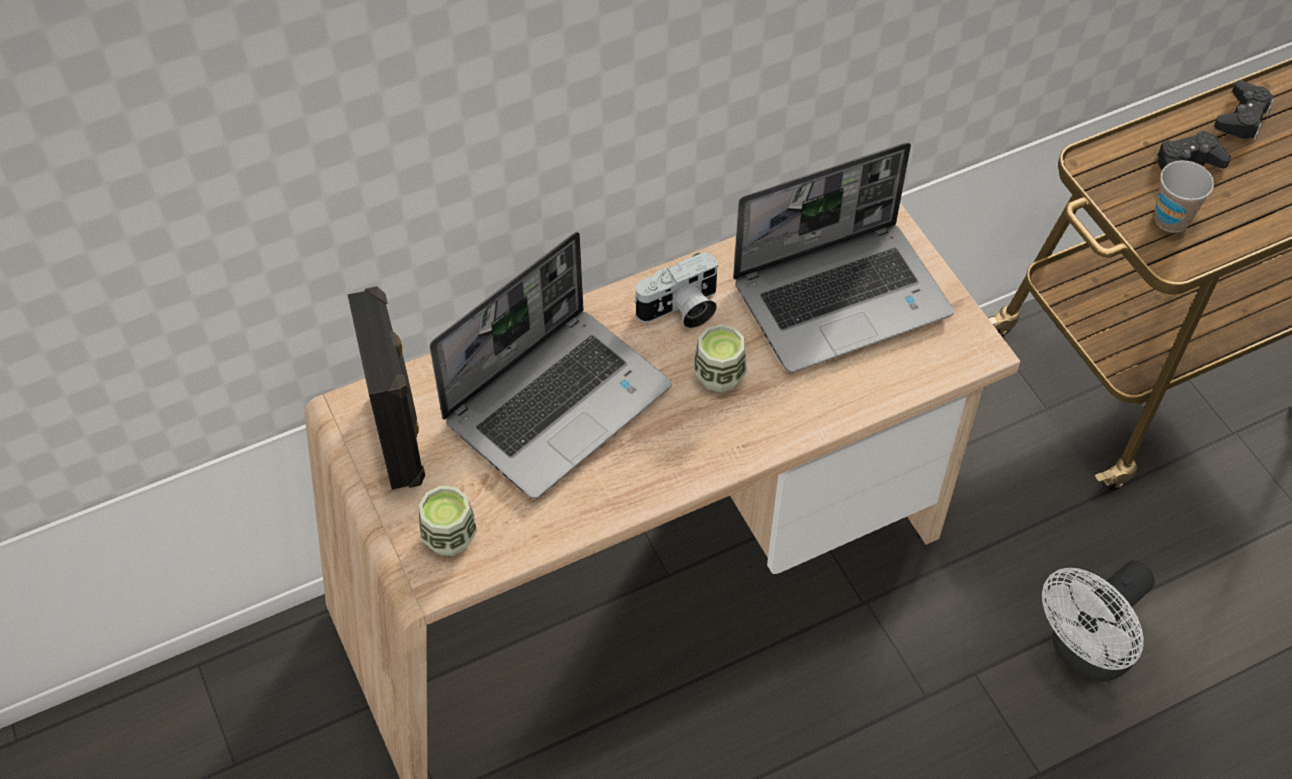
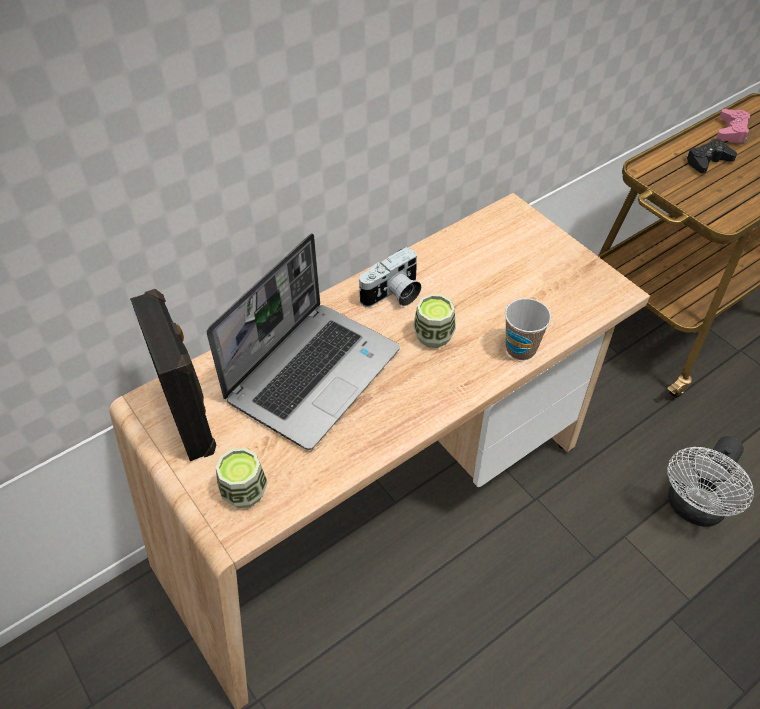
camera: 10 degrees left, 5 degrees down
(843, 297) = (509, 270): laptop -> none
(1171, 219) = (711, 196): cup -> cup (521, 349)
(1242, 117) = (731, 131): black game controller -> pink game controller

